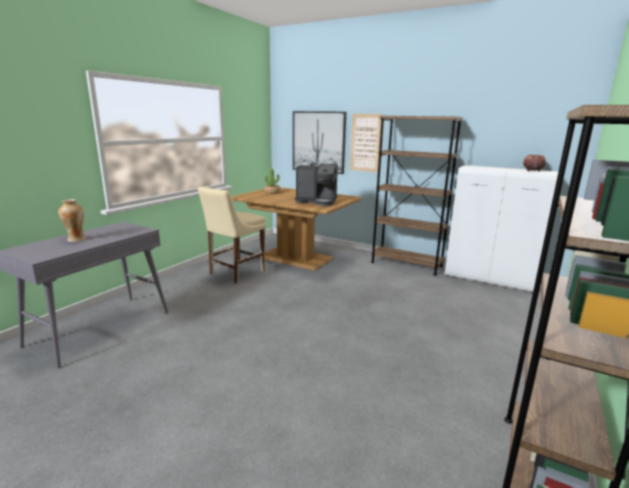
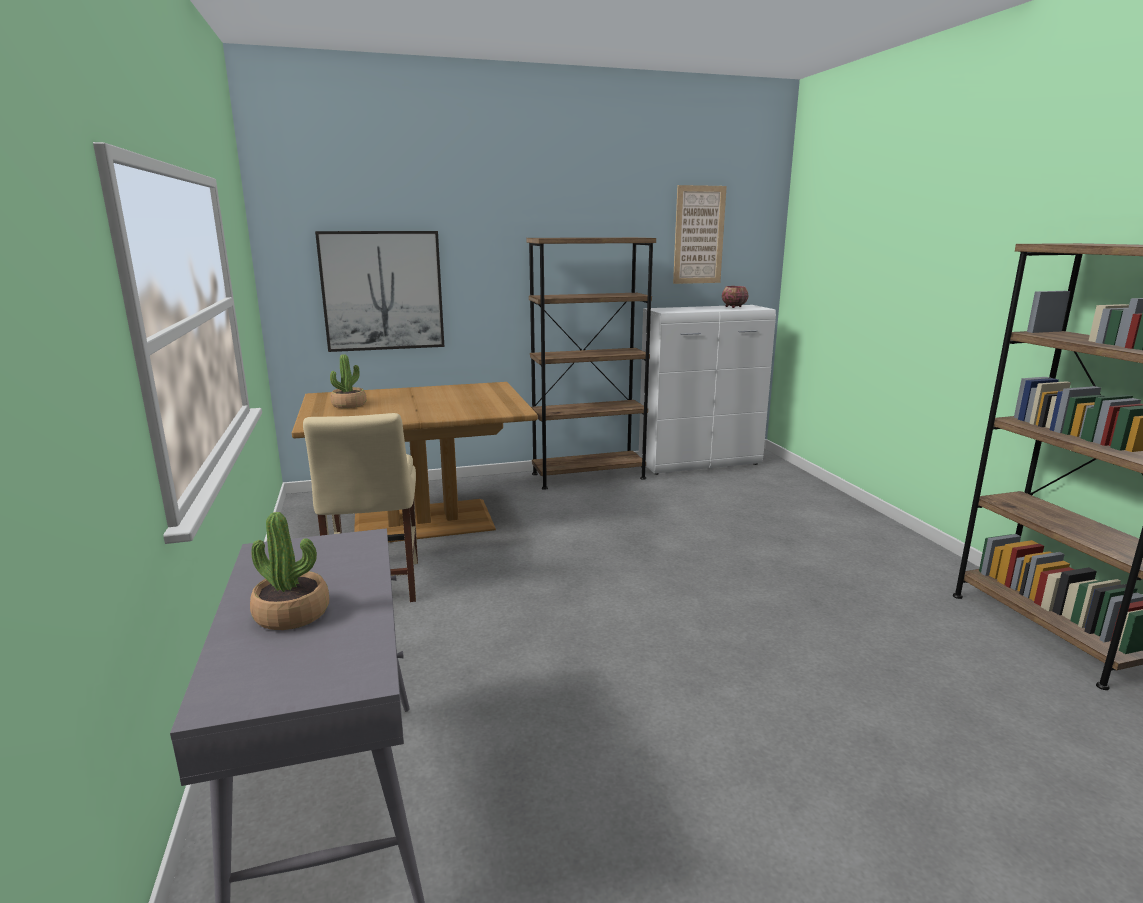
camera: 45 degrees left, 0 degrees up
(76, 240) = (292, 614): vase -> potted plant
(317, 201) = (476, 403): coffee machine -> none
(365, 143) = (481, 286): picture -> picture (699, 235)

